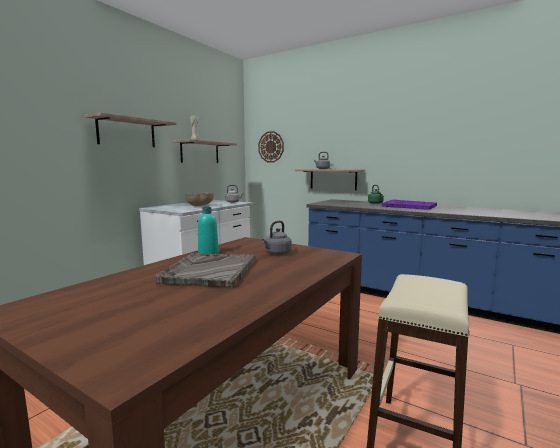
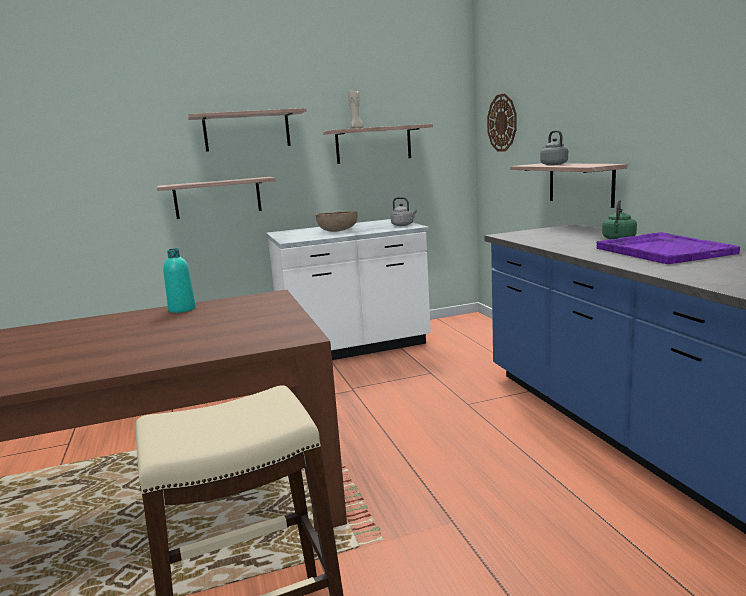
camera: 40 degrees right, 5 degrees up
(104, 181) = (217, 198): none -> shelf
(210, 271) = (118, 333): grey tray -> none
(277, 253) = (237, 322): grey kettle -> none

